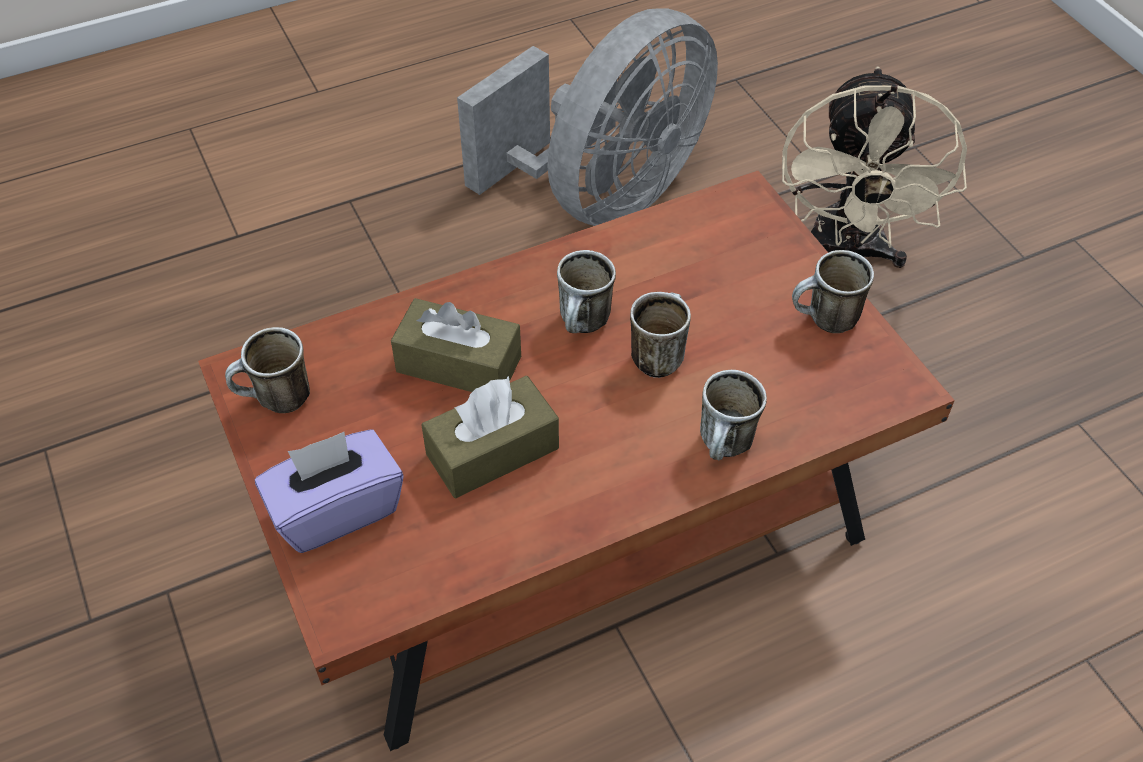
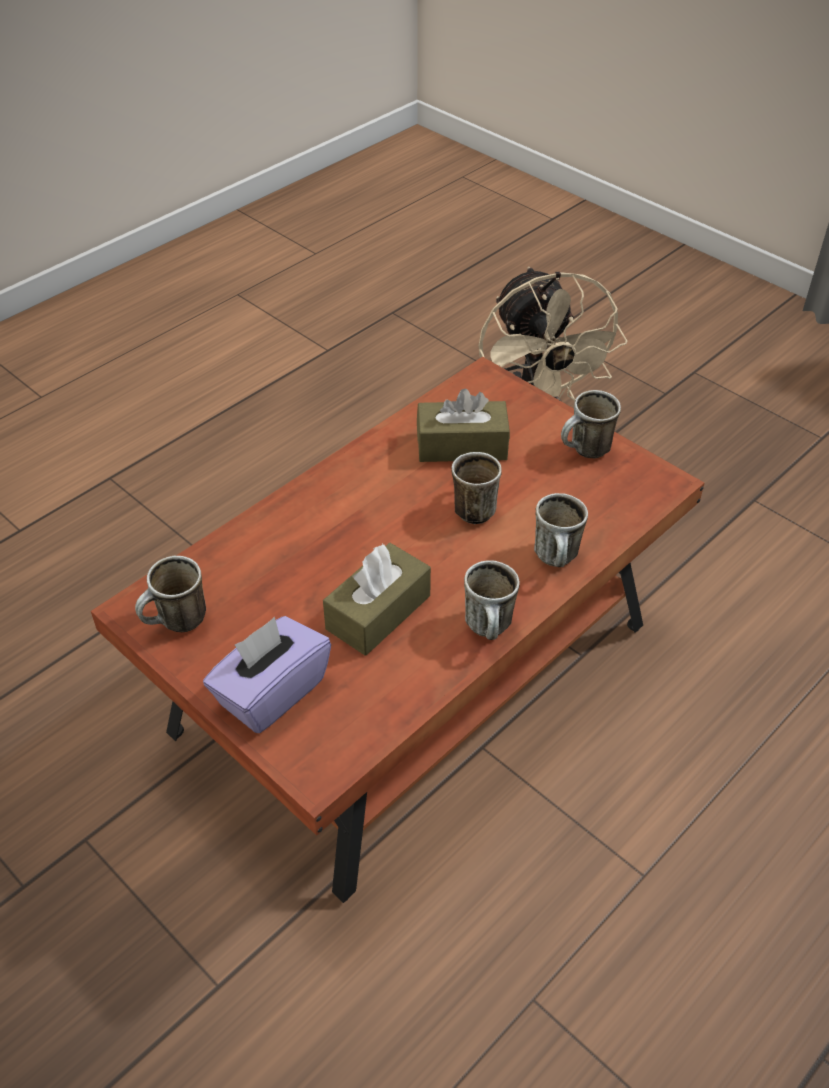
camera: 20 degrees left, 5 degrees down
(459, 364) = (318, 555): brown tissue box -> brown tissue box (462, 446)
(584, 326) = (405, 501): mug -> mug (491, 630)
(604, 196) = (326, 423): grey fan -> none

